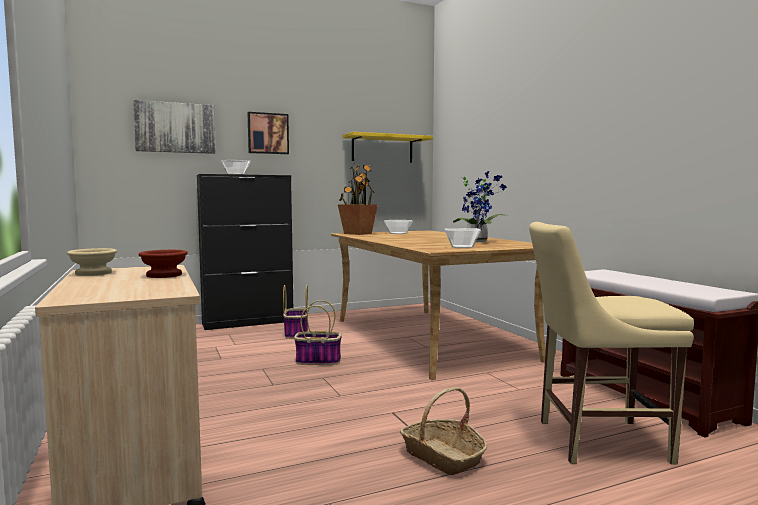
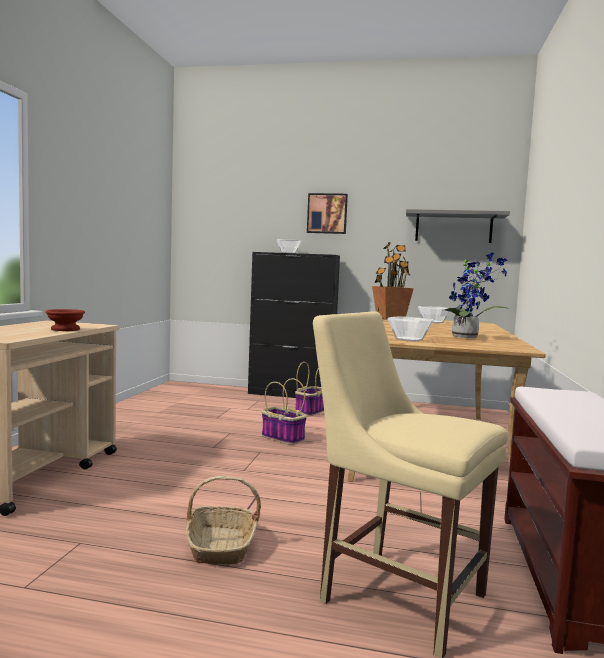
camera: 35 degrees right, 0 degrees up
(94, 273) = (43, 323): beige bowl -> none
(175, 128) = (246, 210): picture -> none
(382, 149) = (453, 227): yellow shelf -> grey shelf

